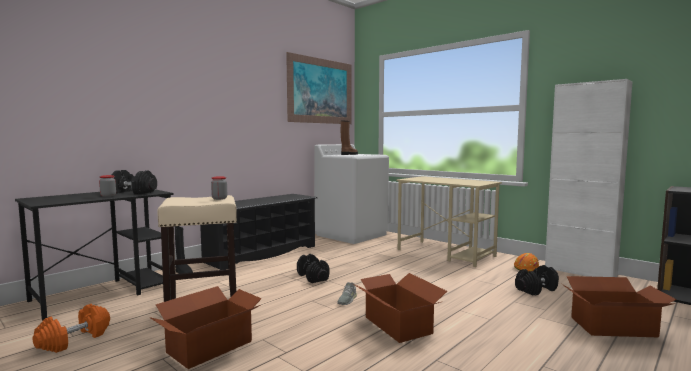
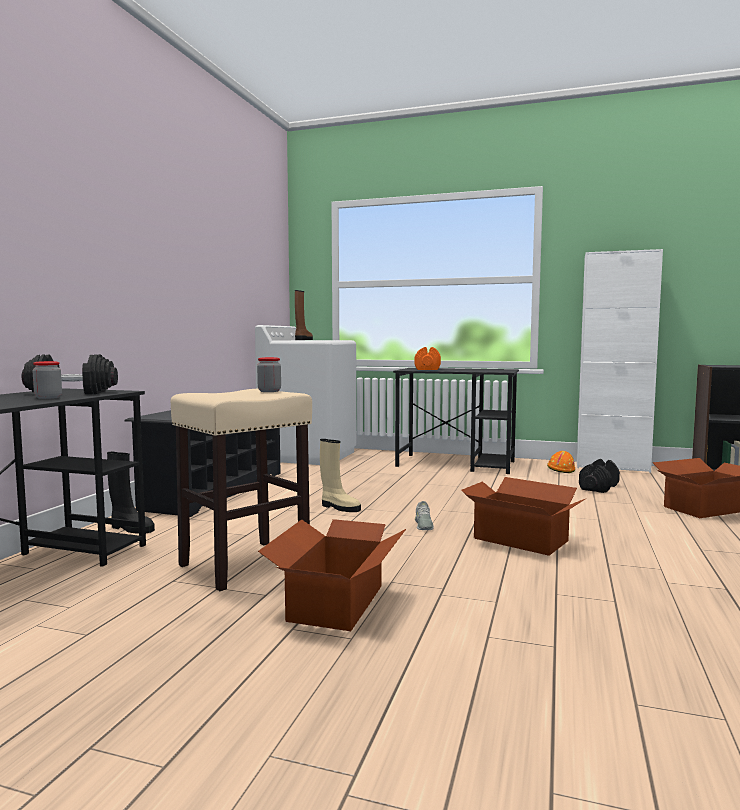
camera: 25 degrees left, 0 degrees up
(74, 340) = (99, 639): orange dumbbell -> orange dumbbell (427, 369)
(313, 277) = (339, 507): black dumbbell -> beige boot
(321, 91) = (257, 246): picture -> none
(446, 253) = (456, 464): beige desk -> black desk

